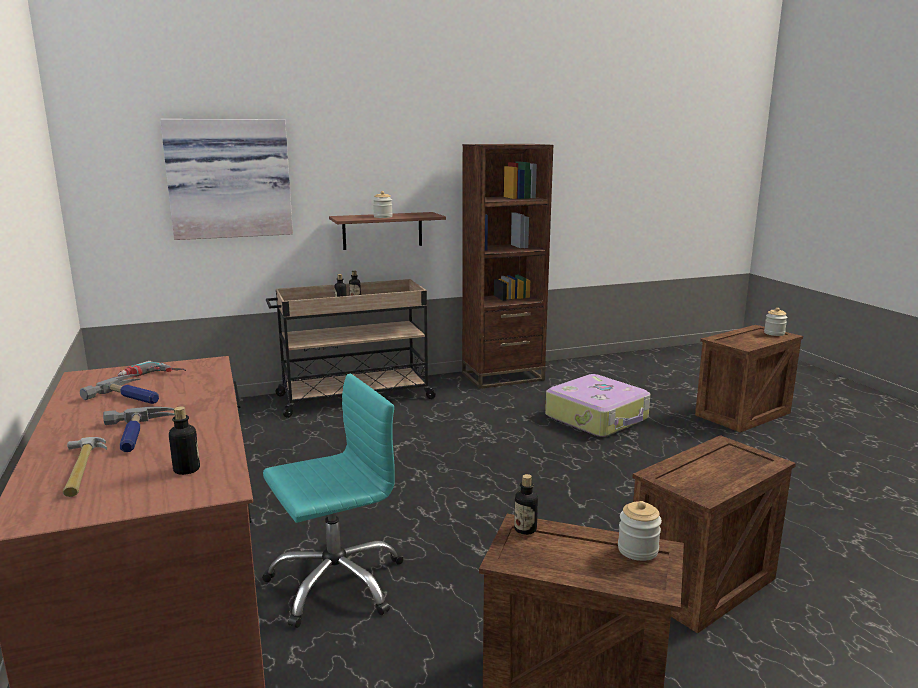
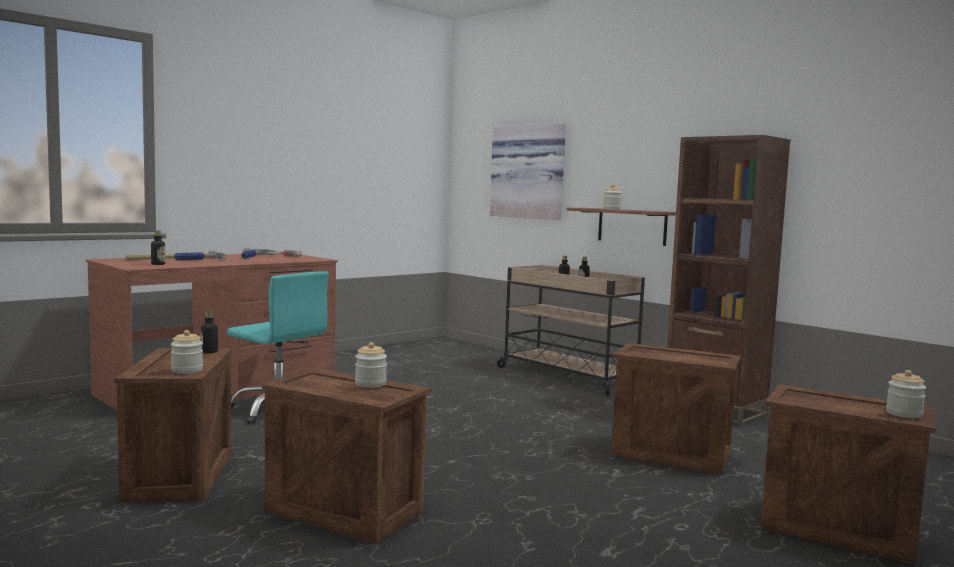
camera: 65 degrees right, 10 degrees down
(598, 417) = (672, 454): suitcase -> crate
(707, 456) = (370, 384): none -> jar

